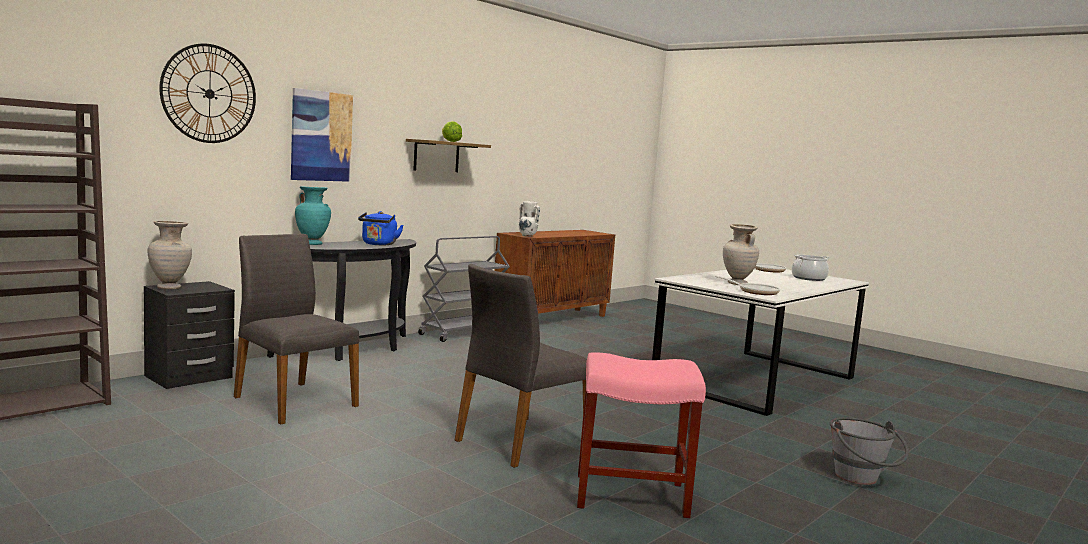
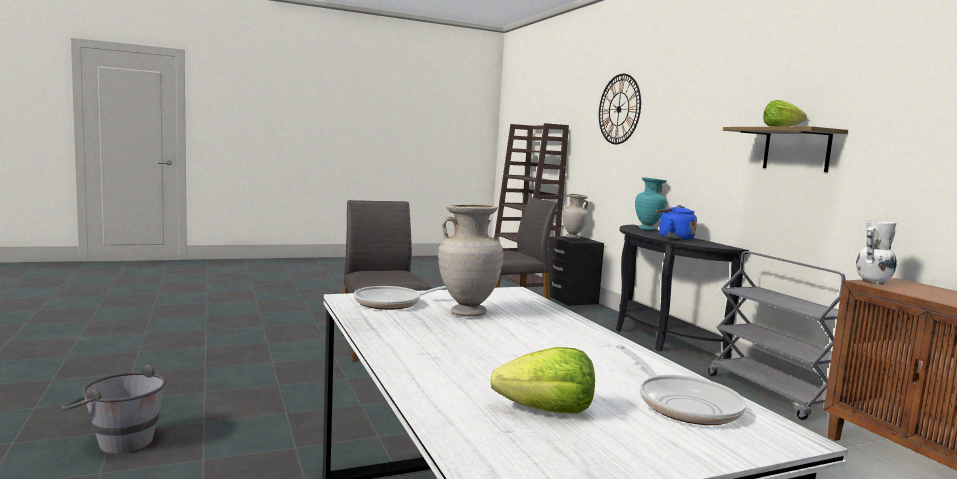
camera: 115 degrees right, 0 degrees up
(321, 136) = (679, 134): picture -> none
(633, 495) = (258, 350): pink stool -> none
(808, 278) = (547, 411): cooking pot -> lettuce

